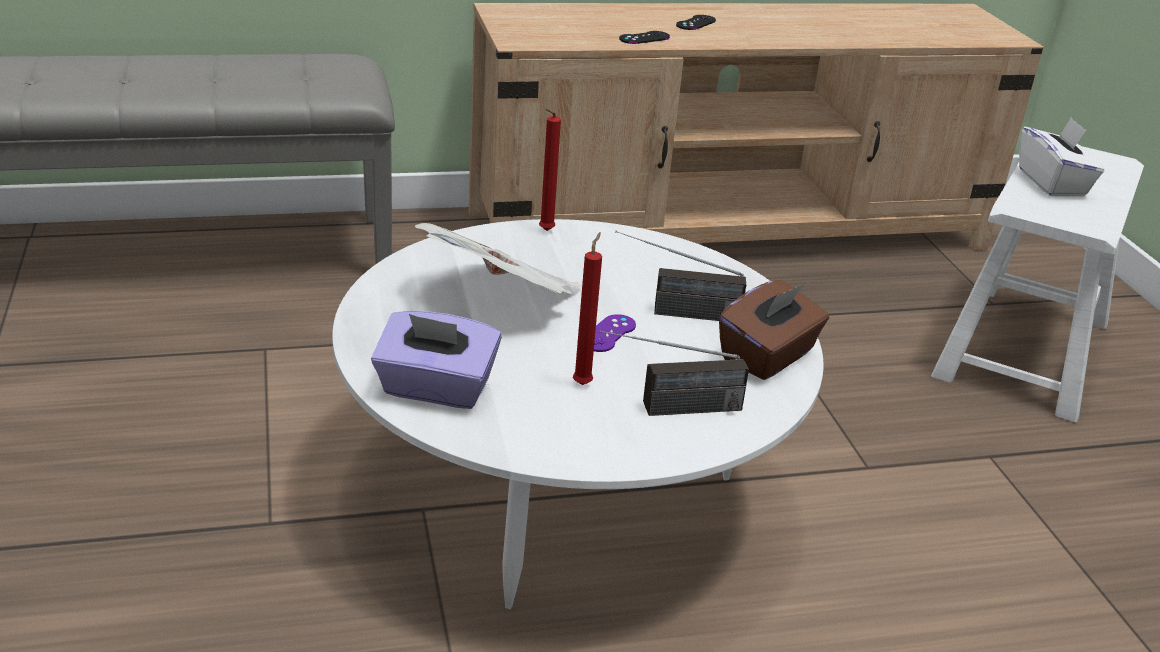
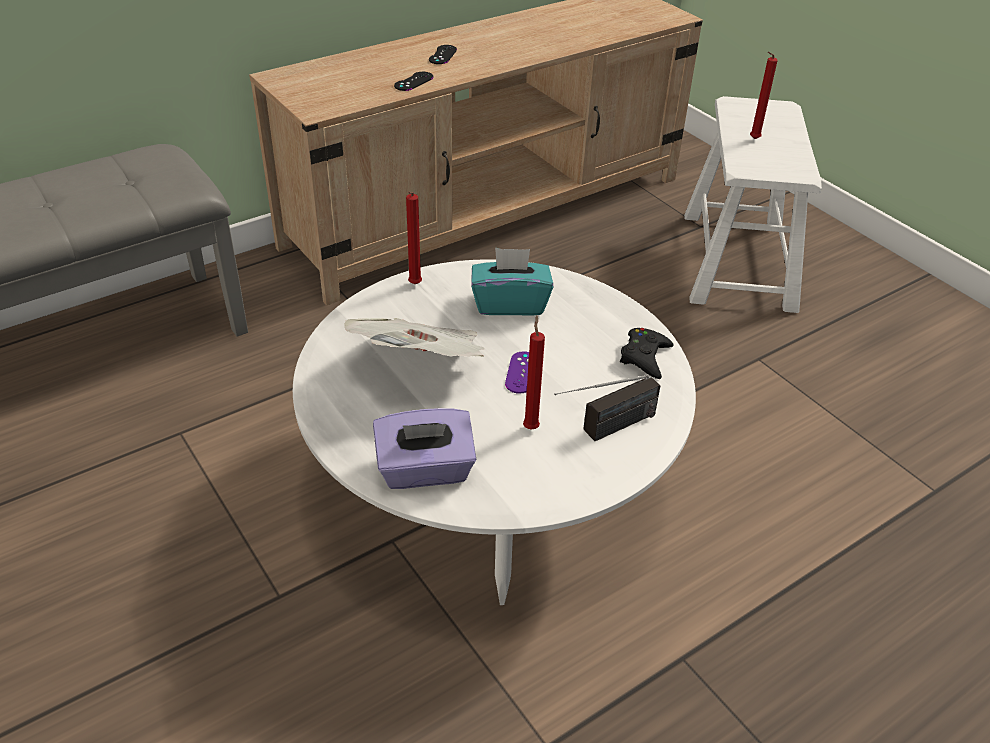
camera: 20 degrees left, 10 degrees up
(641, 271) = (510, 303): none -> turquoise tissue box
(673, 312) = (555, 336): radio -> none
(768, 356) = (645, 357): brown tissue box -> black game controller
(1052, 183) = (753, 139): white tissue box -> red candle

